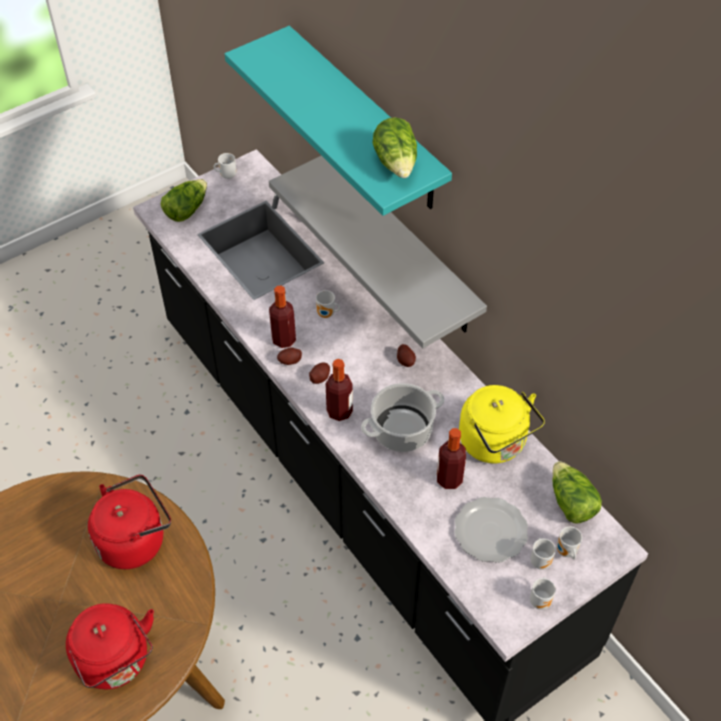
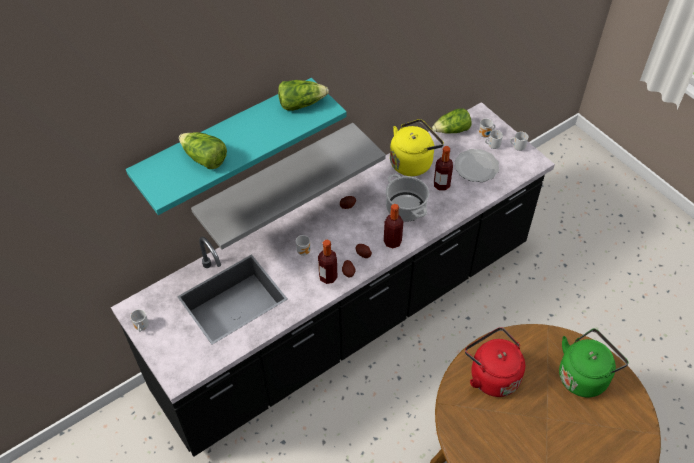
camera: 90 degrees left, 0 degrees up
(116, 662) = (584, 375): red kettle -> green kettle
(186, 209) = (180, 355): lettuce -> lettuce (204, 158)

